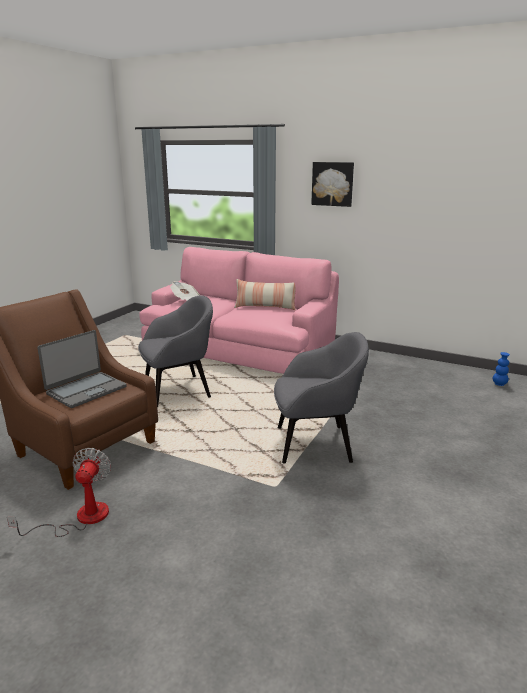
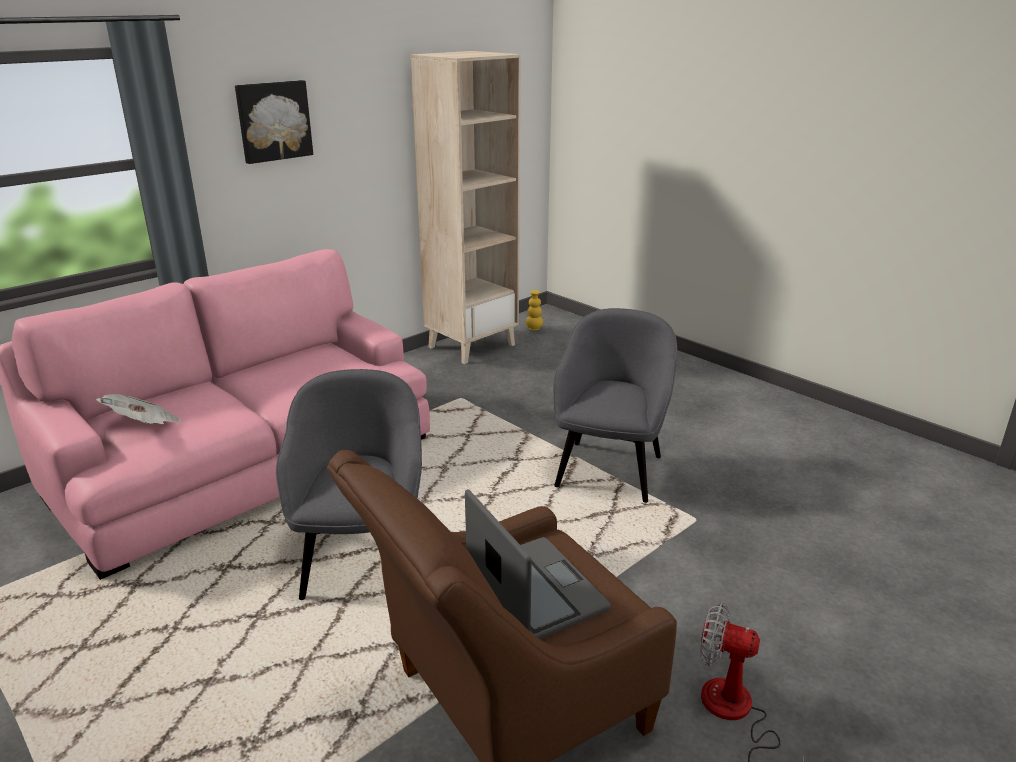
camera: 70 degrees left, 5 degrees up
(265, 307) = (288, 363): pillow -> none
(436, 369) = (472, 345): none -> beige bookcase
(499, 384) = (534, 328): blue vase -> yellow vase

